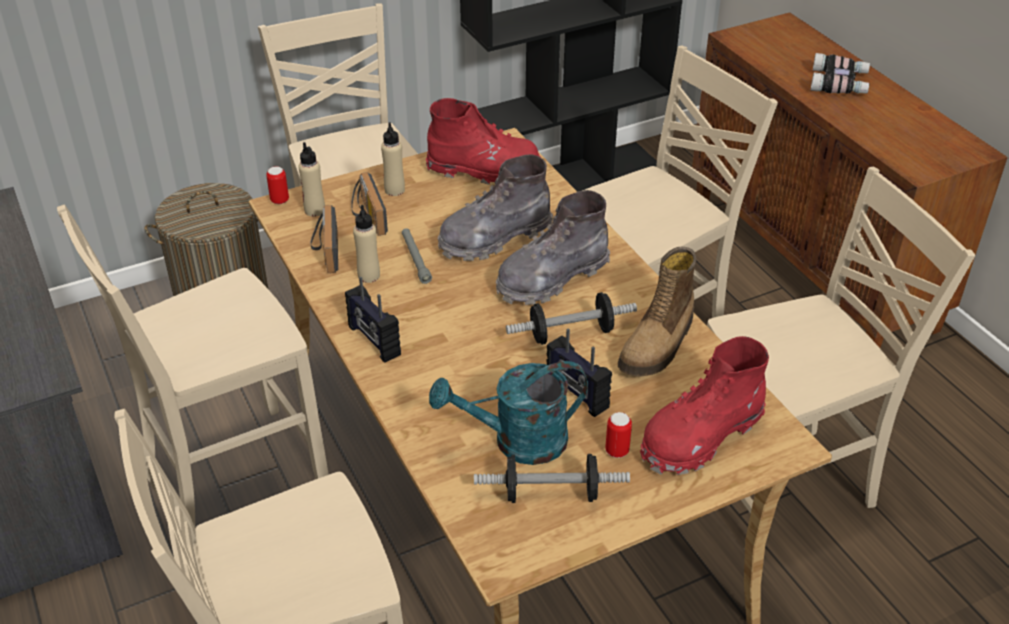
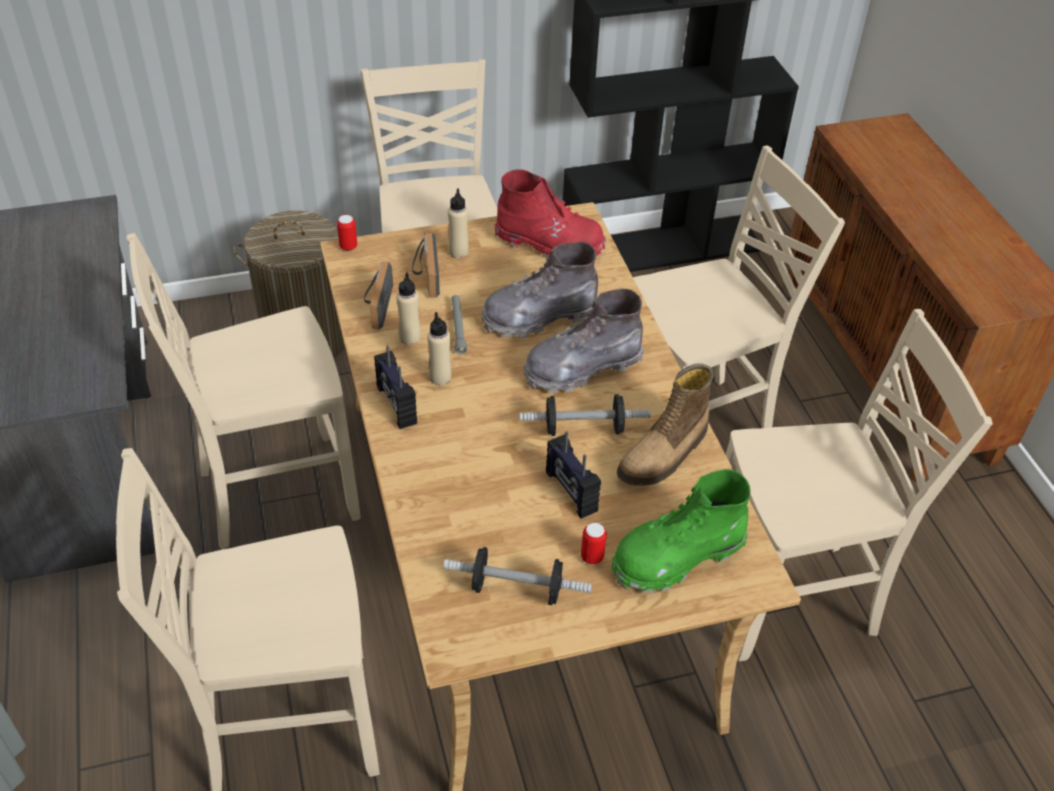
camera: 10 degrees right, 5 degrees up
(314, 210) = (378, 262): beige bottle -> beige bottle (440, 377)
(517, 442) = (500, 531): turquoise watering can -> none
(700, 437) = (676, 557): red boot -> green boot
(840, 83) = (935, 200): binoculars -> none

